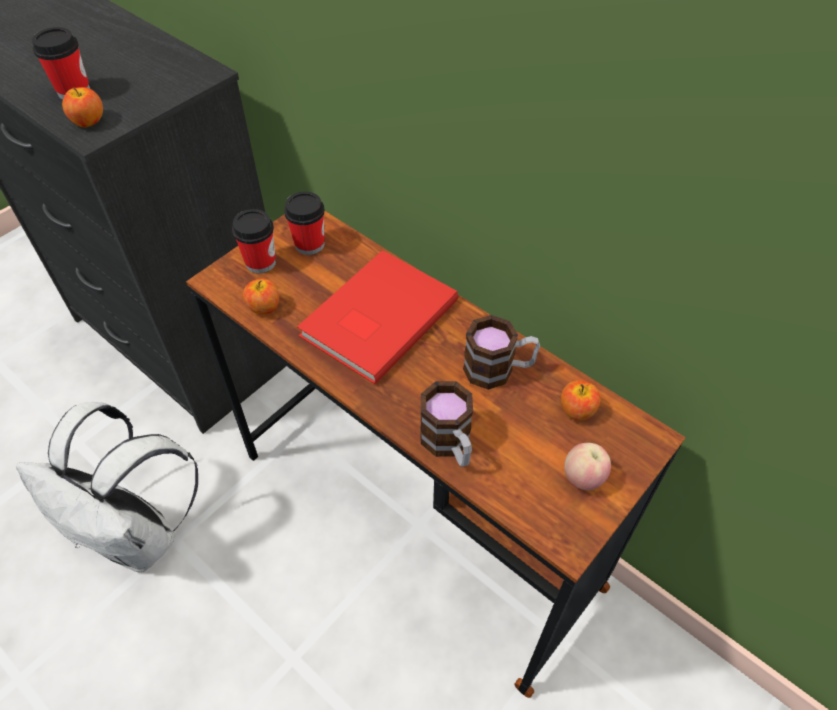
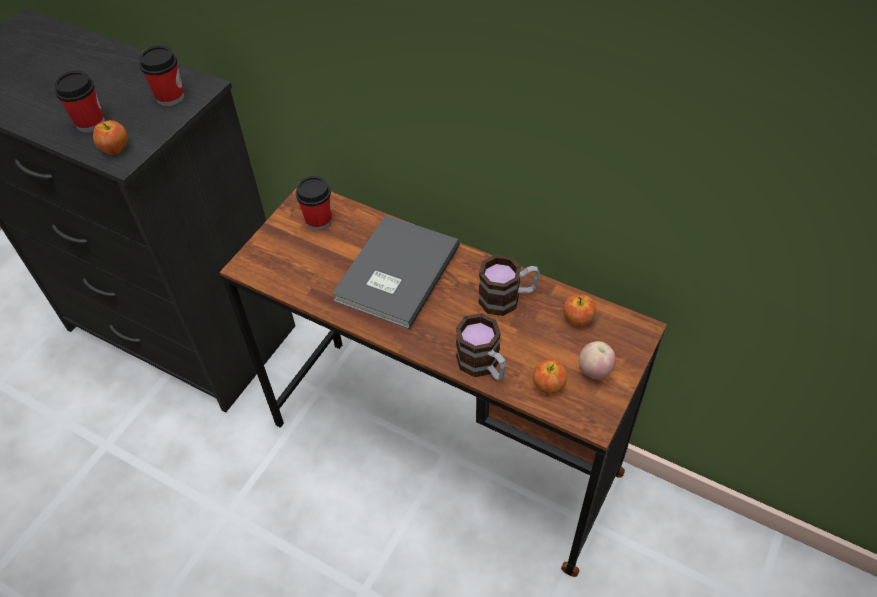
camera: 10 degrees left, 0 degrees up
(139, 535) = (191, 515): white backpack -> none
(260, 262) = (280, 244): cup -> cup (170, 97)
(264, 307) = (296, 282): apple -> apple (548, 385)
(375, 318) = (393, 274): red book -> grey book

